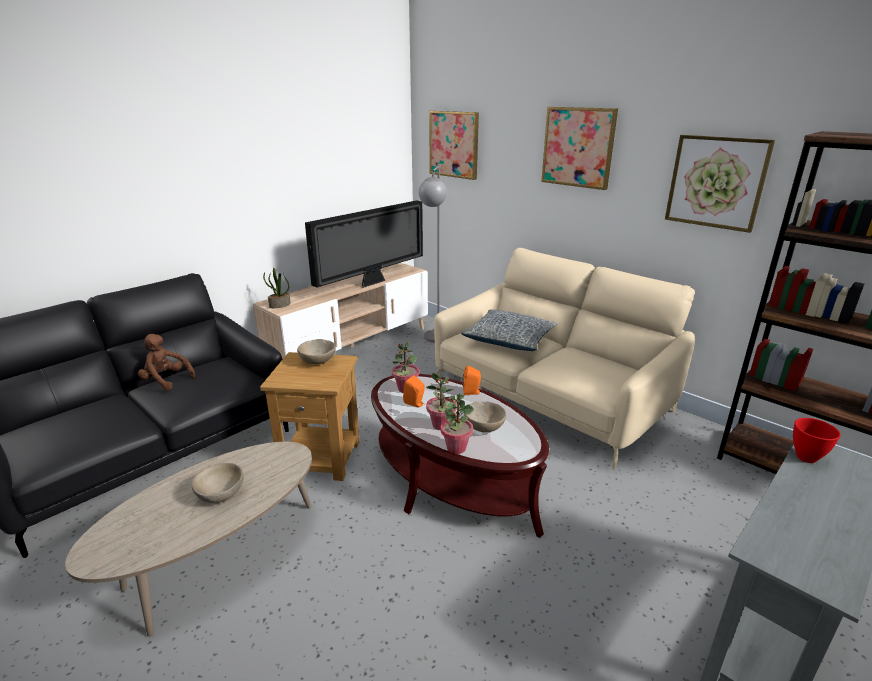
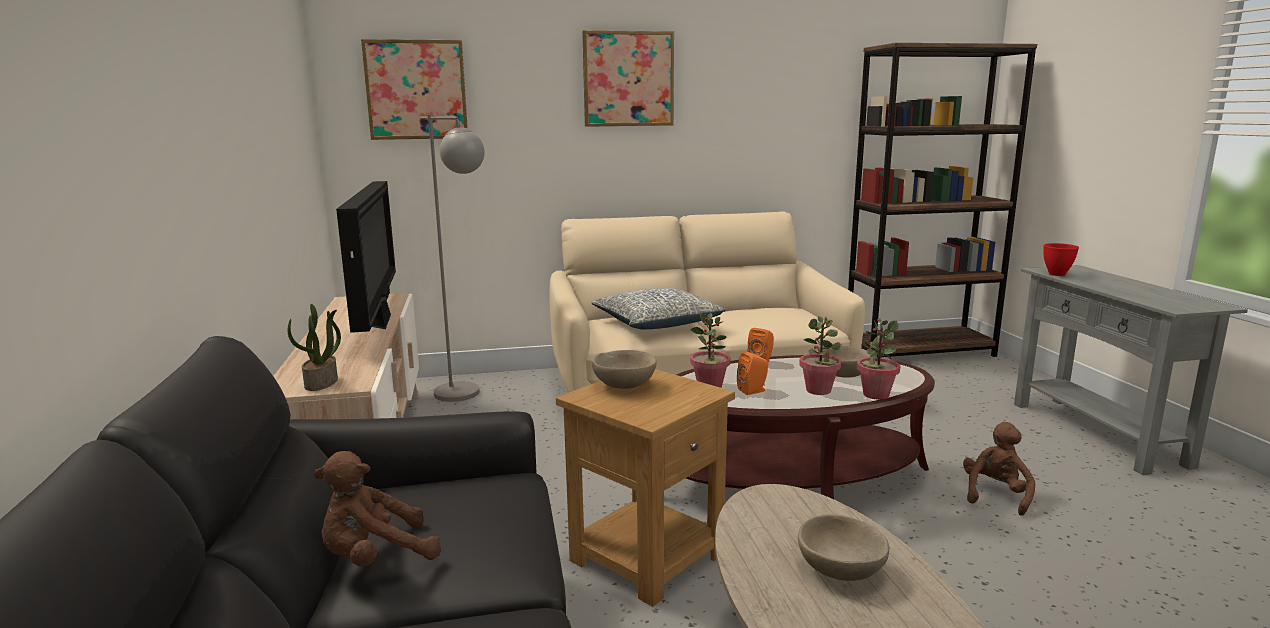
camera: 55 degrees left, 10 degrees down
(534, 584) = (995, 495): none -> brown plush toy
(716, 182) = (784, 103): picture -> none

